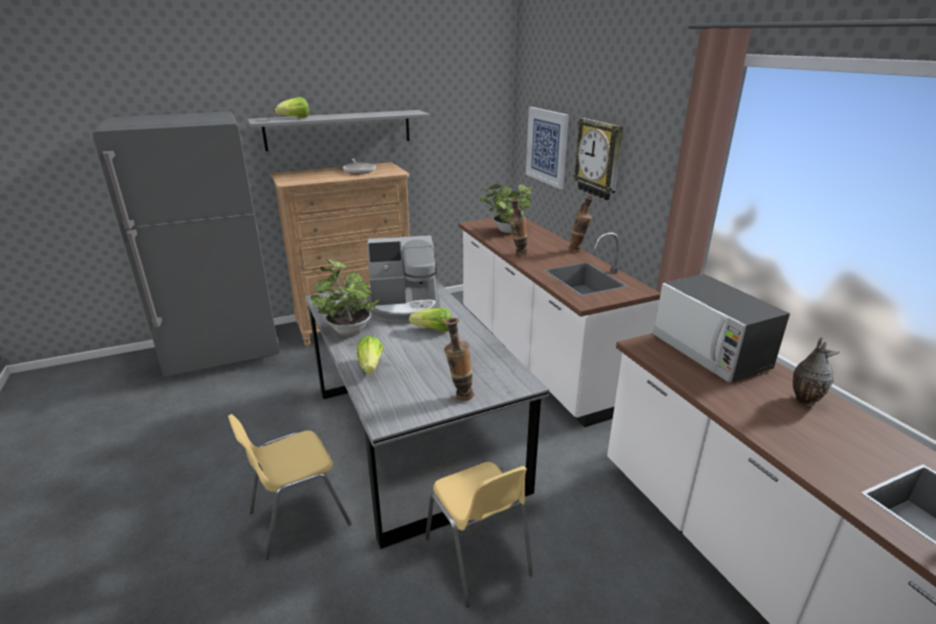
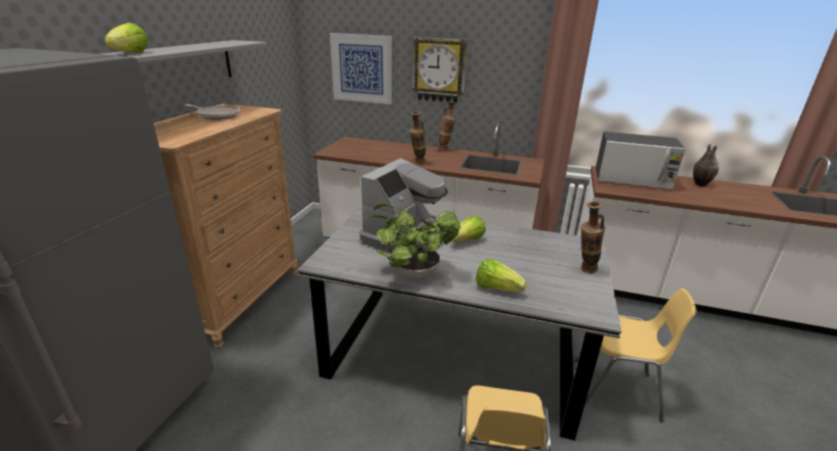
camera: 50 degrees left, 0 degrees up
(506, 231) = (368, 150): potted plant -> none

